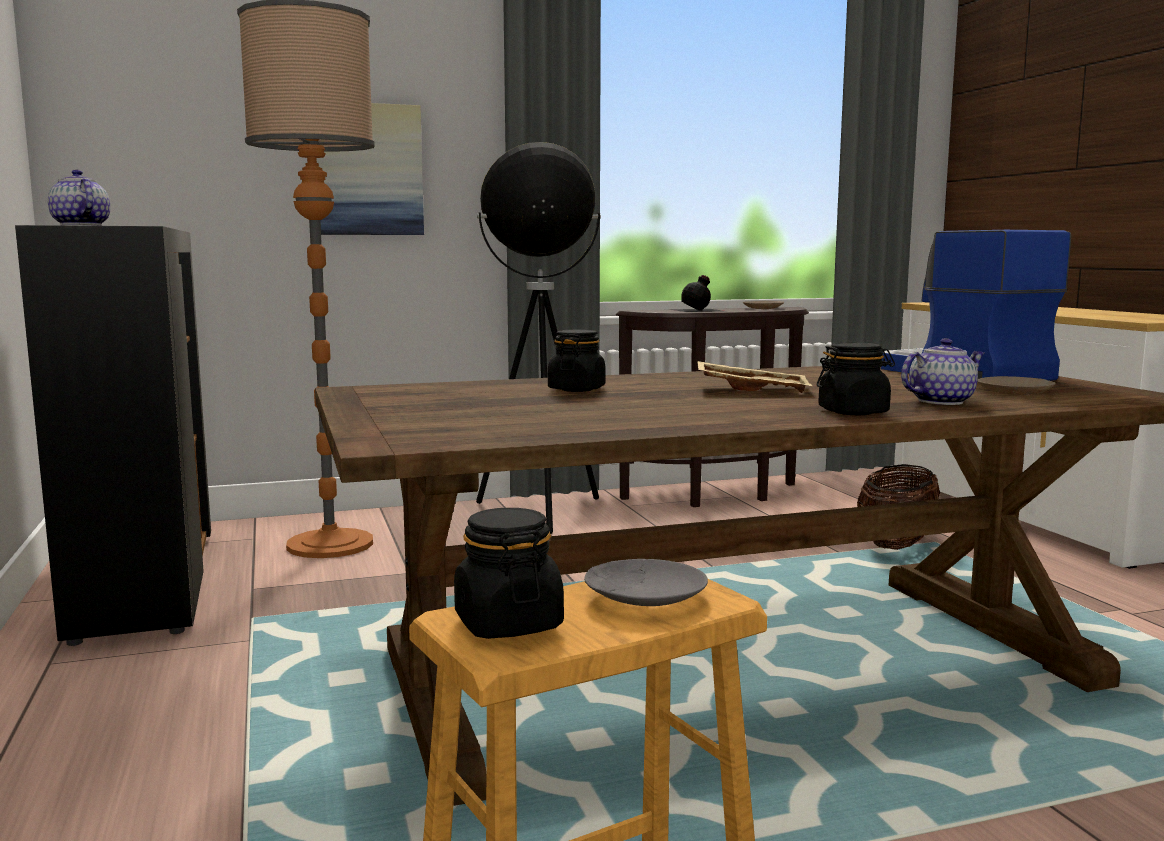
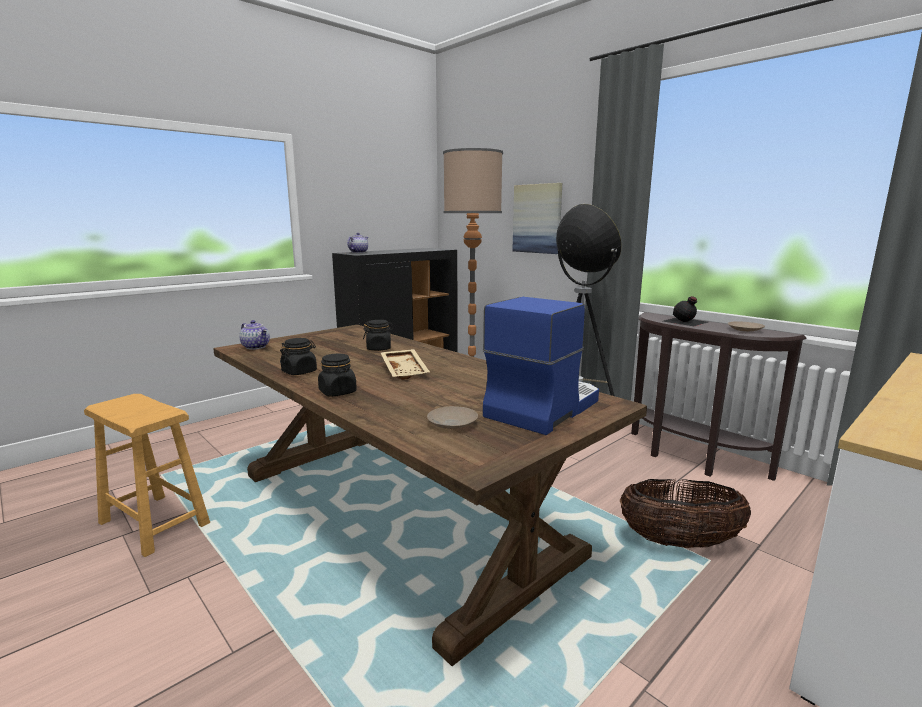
camera: 65 degrees right, 5 degrees up
(508, 623) = (124, 402): black jar -> black jar (299, 372)
(644, 596) = (145, 413): grey plate -> none
(940, 401) = (392, 406): teapot -> teapot (256, 347)

